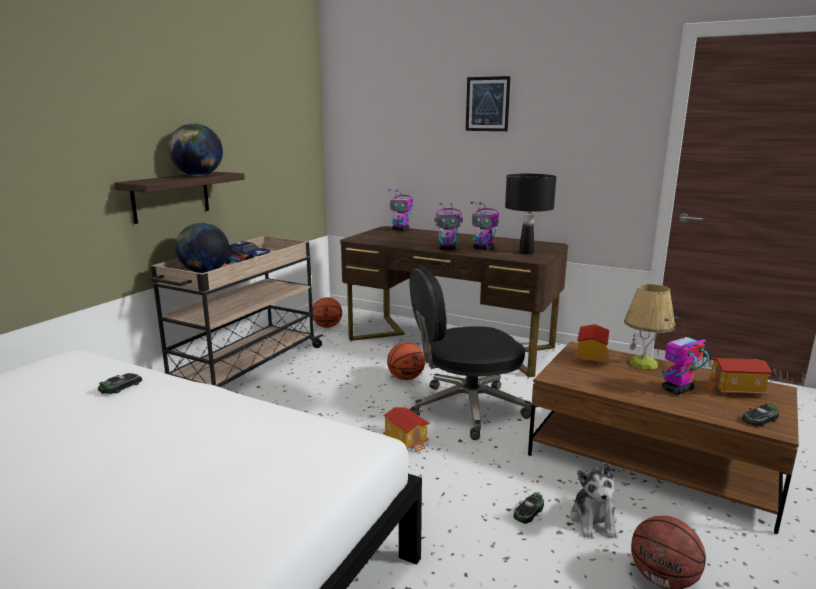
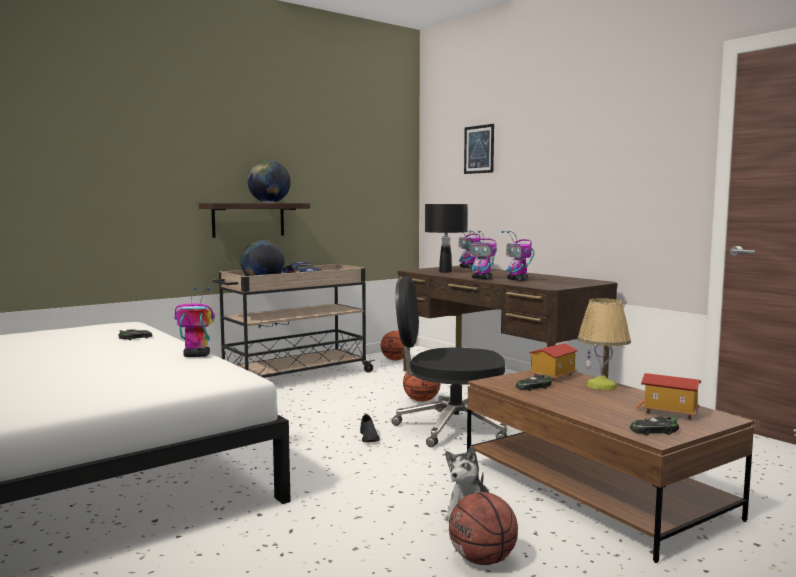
camera: 25 degrees right, 10 degrees down
(406, 440) = (369, 437): toy house -> black shoe
(487, 104) = (547, 141): picture -> picture (479, 149)
(526, 252) = (555, 284): black table lamp -> black table lamp (445, 272)
(529, 512) = (416, 496): toy car -> toy car (533, 387)
(677, 390) = (601, 404): toy robot -> toy robot (196, 355)

